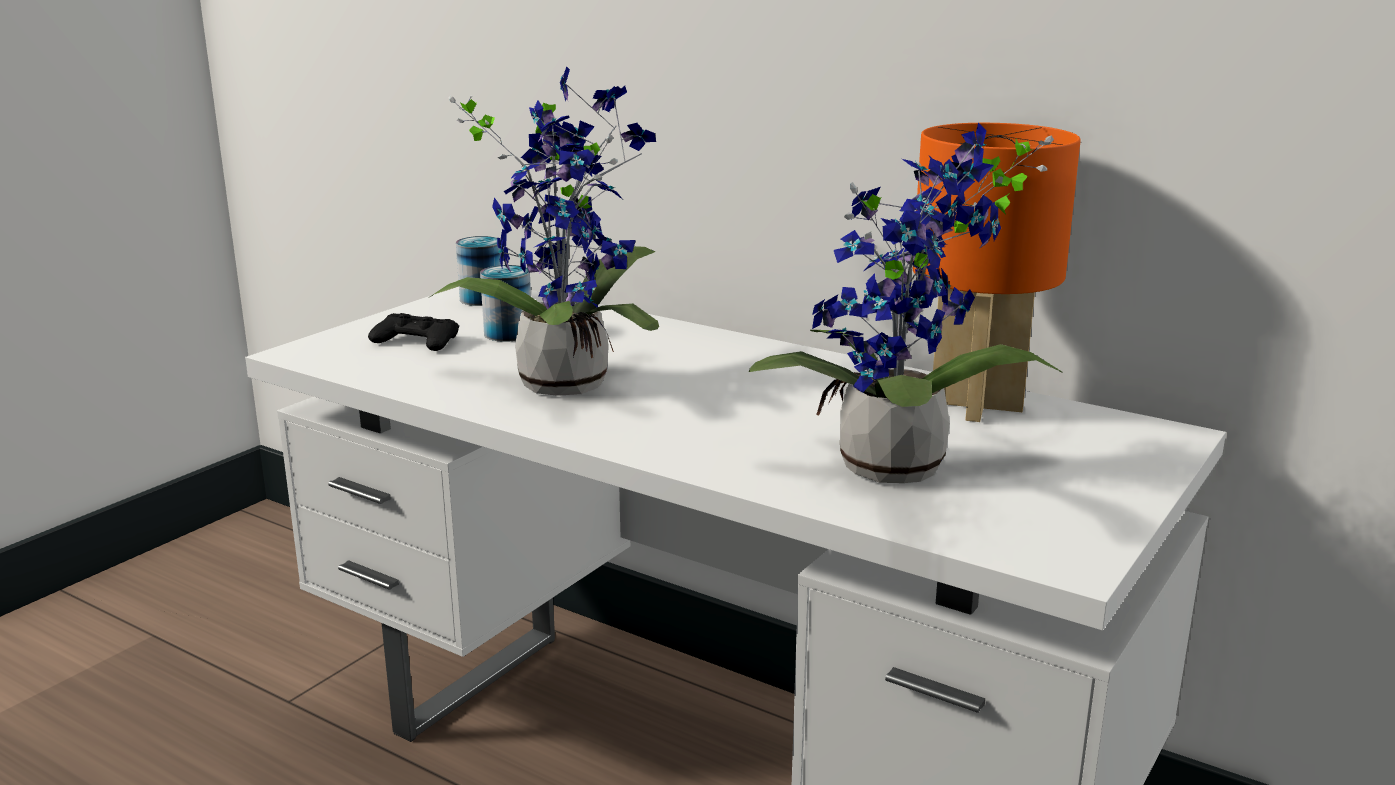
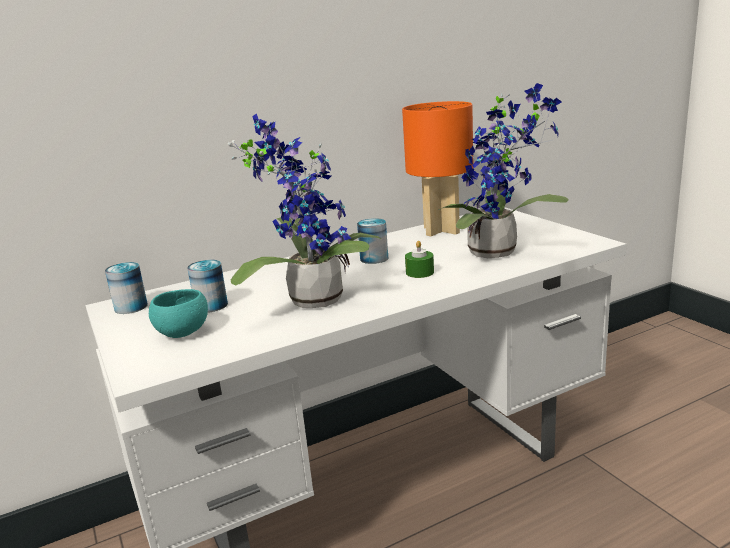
camera: 60 degrees left, 0 degrees up
(416, 341) = (183, 333): black game controller -> turquoise bowl
(728, 427) = (420, 272): none -> green candle
(767, 383) = (374, 258): none -> can

